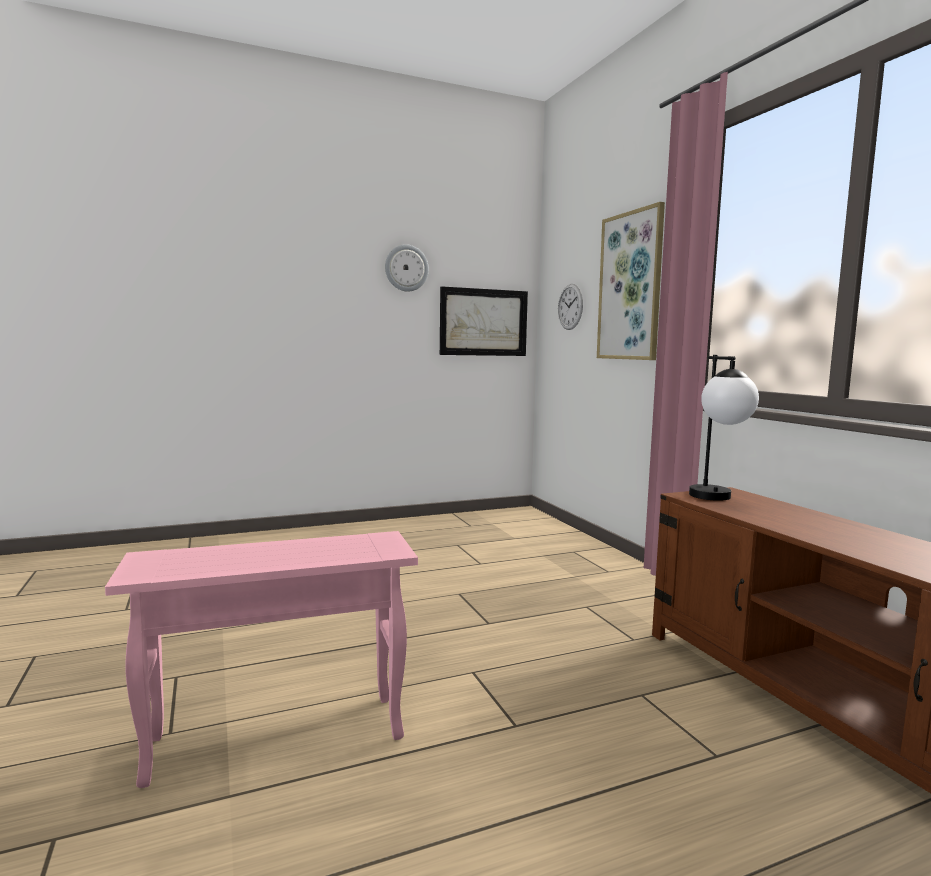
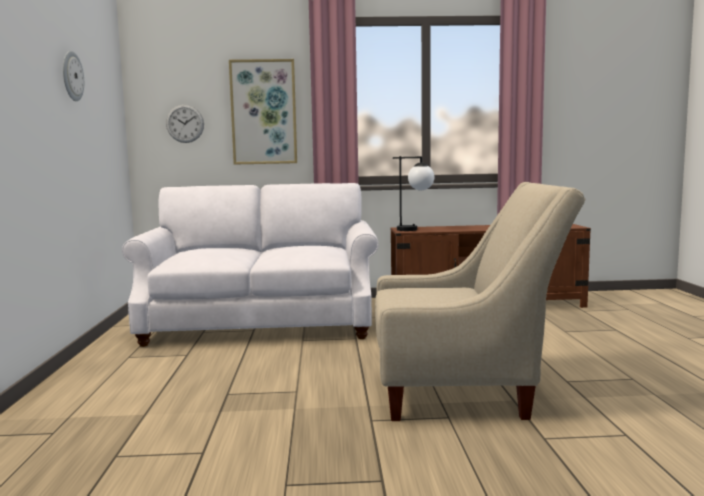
camera: 70 degrees left, 0 degrees up
(277, 738) = (464, 390): pink side table -> beige armchair
(483, 322) = (109, 135): picture -> none
(513, 562) = (262, 322): none -> white sofa

